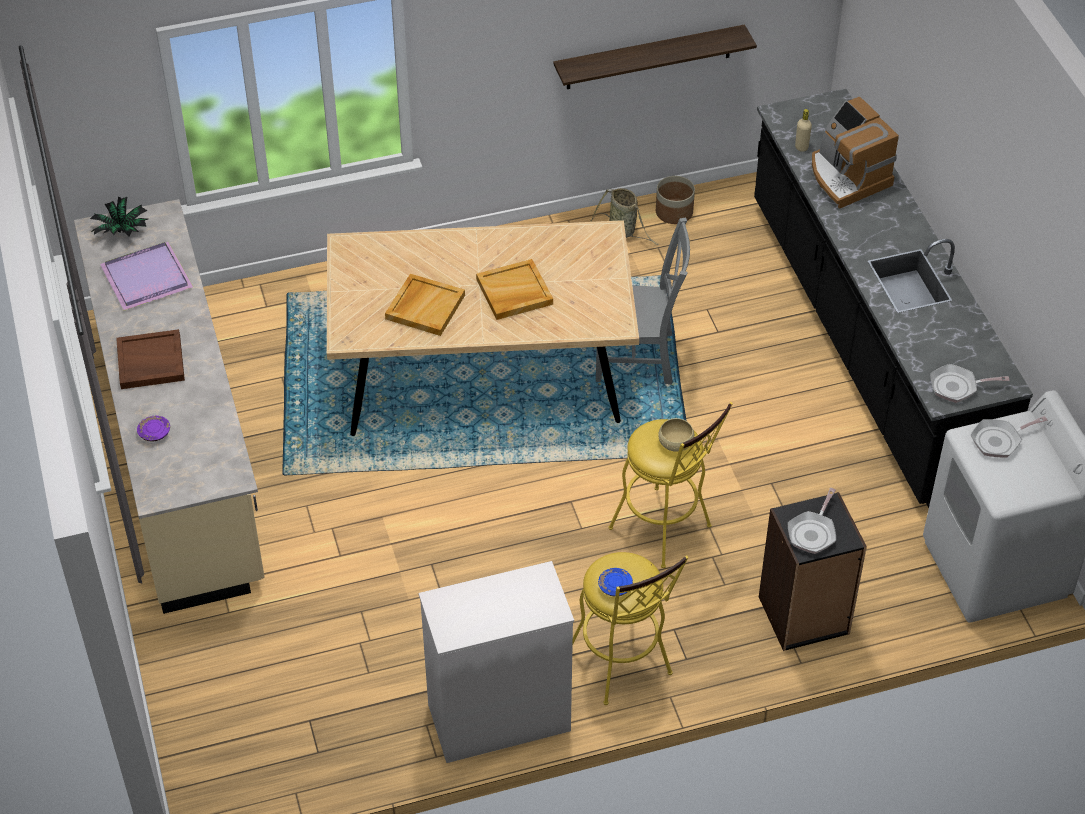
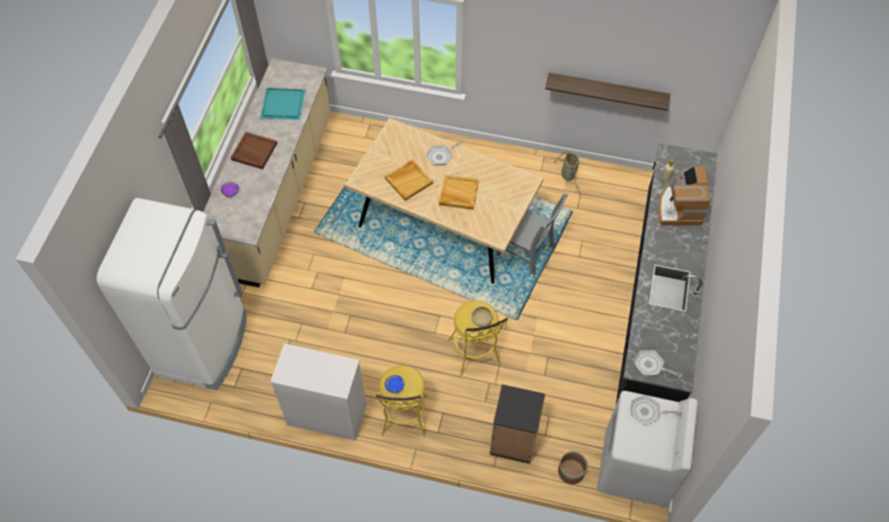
camera: 30 degrees right, 10 degrees up
(122, 231) = (289, 74): potted plant -> none
(146, 279) = (282, 105): purple tray -> turquoise tray
(220, 717) = (204, 344): none -> white fridge
(673, 212) = (602, 177): planter -> planter (570, 471)
(813, 532) = (514, 410): frying pan -> frying pan (441, 156)

